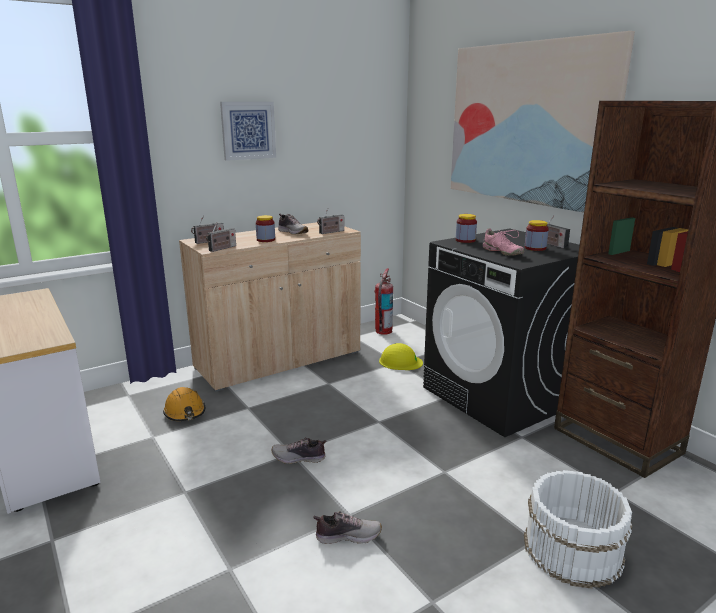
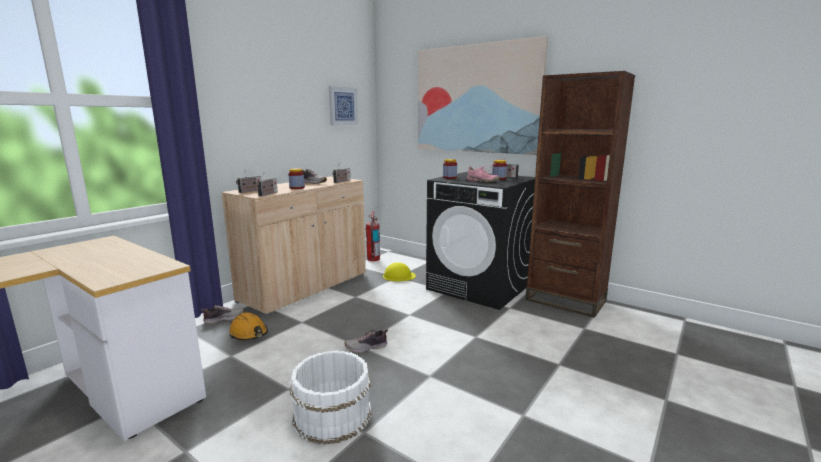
camera: 20 degrees left, 5 degrees down
(248, 130) = (271, 104): picture -> picture (343, 106)
(347, 535) = (438, 389): shoe -> shoe (224, 319)
(571, 549) = (582, 364): white bucket -> white bucket (331, 414)

